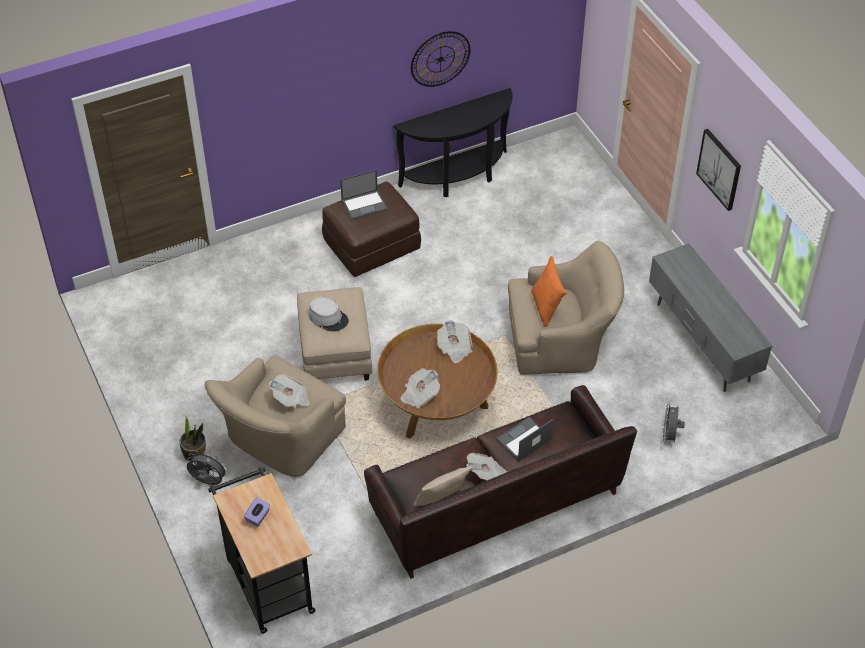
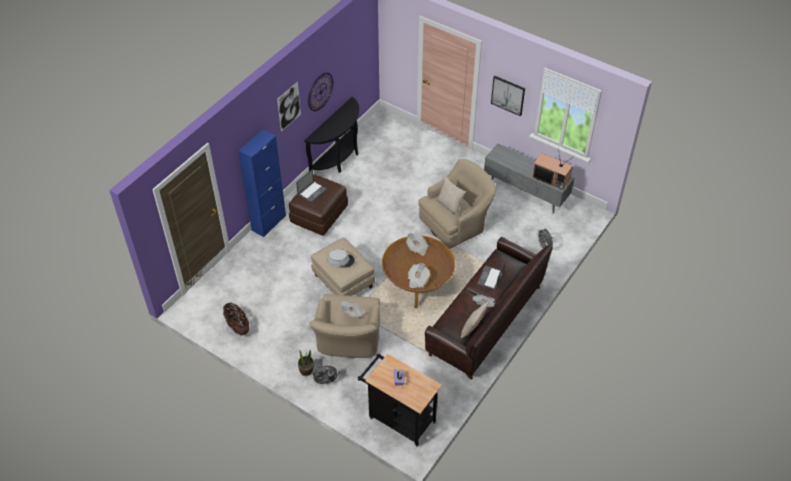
camera: 30 degrees left, 0 degrees up
(151, 351) = (237, 326): none -> basket
(295, 228) = (269, 223): none -> blue cabinet
(367, 61) = (289, 106): none -> picture
(546, 307) = (449, 206): orange pillow -> beige pillow
(733, 331) = (551, 178): none -> television

